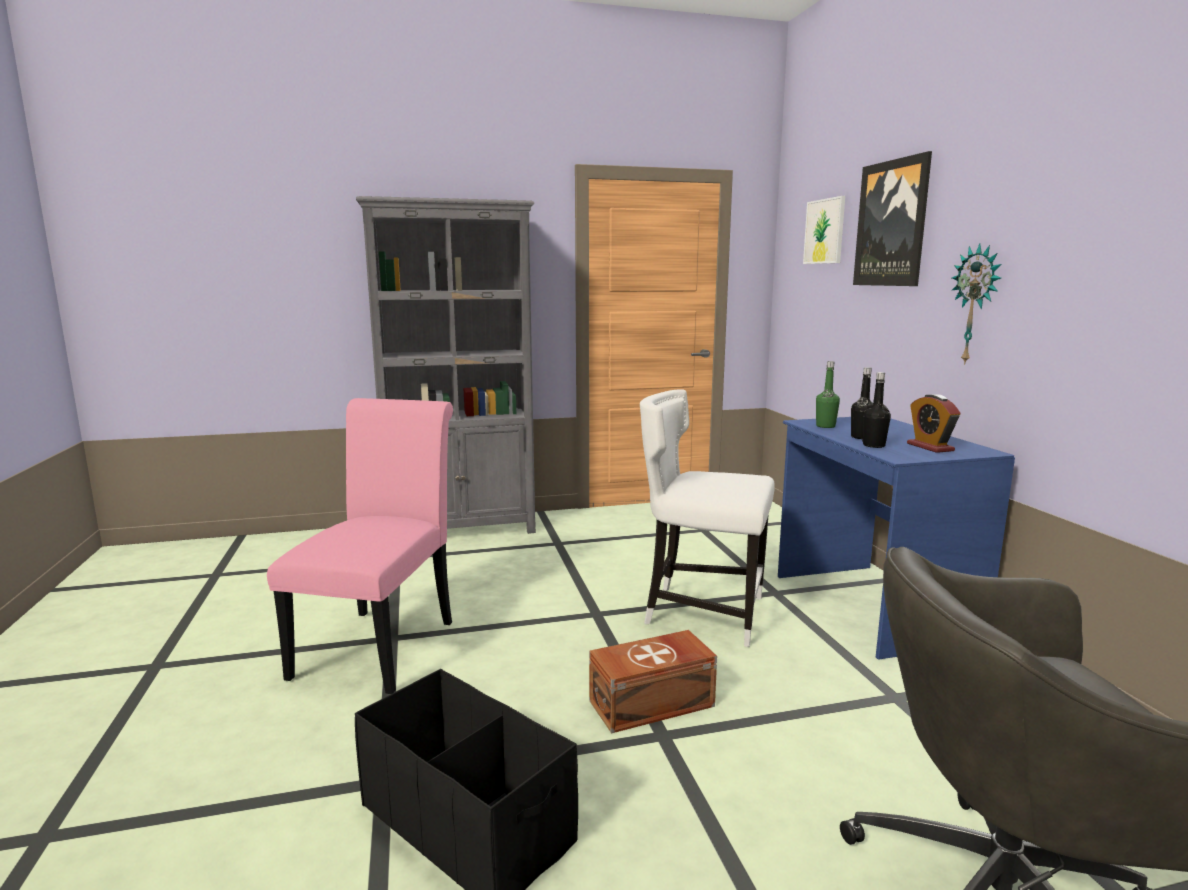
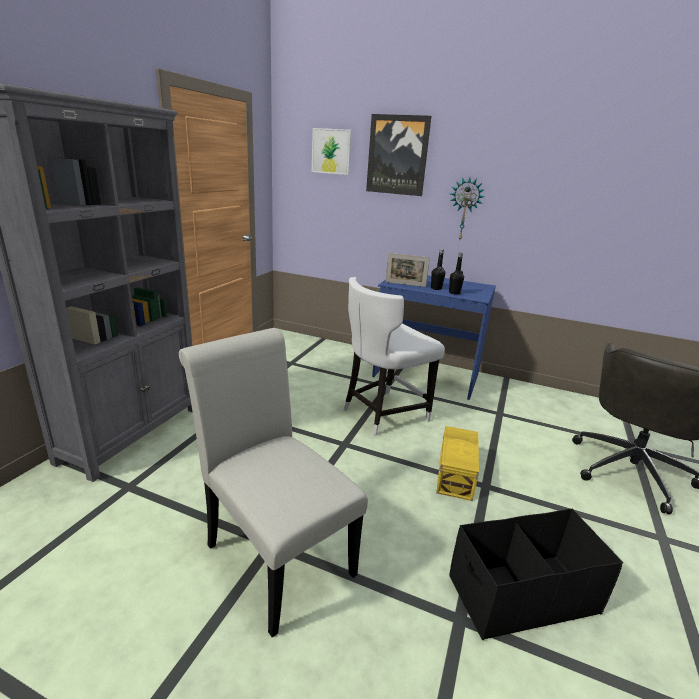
camera: 55 degrees left, 10 degrees up
(381, 643) = (273, 553): pink chair -> white chair
(654, 704) = (456, 474): brown storage box -> yellow storage box
(825, 426) = (405, 284): green bottle -> picture frame
(930, 447) = (469, 288): alarm clock -> none

